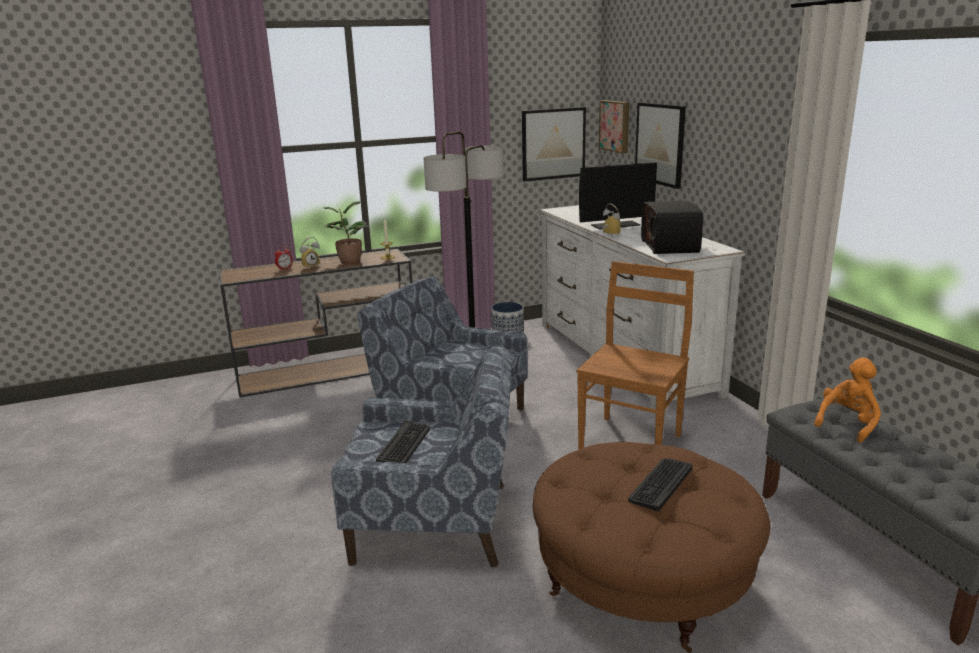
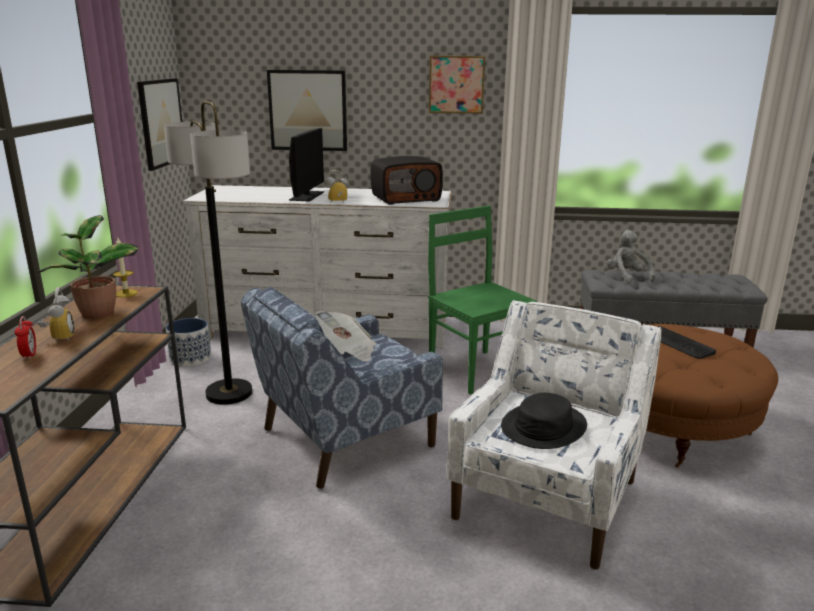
camera: 65 degrees left, 0 degrees up
(404, 444) = (543, 427): keyboard -> black hat
(435, 524) = (548, 498): blue armchair -> white armchair
(470, 350) = (346, 351): none -> newspaper
(616, 126) = (221, 98): picture -> picture (456, 84)
(631, 440) = (476, 370): brown chair -> green chair
(671, 246) = (406, 198): radio -> radio turned 45 degrees counterclockwise
(848, 424) = (627, 277): orange plush toy -> grey plush toy

